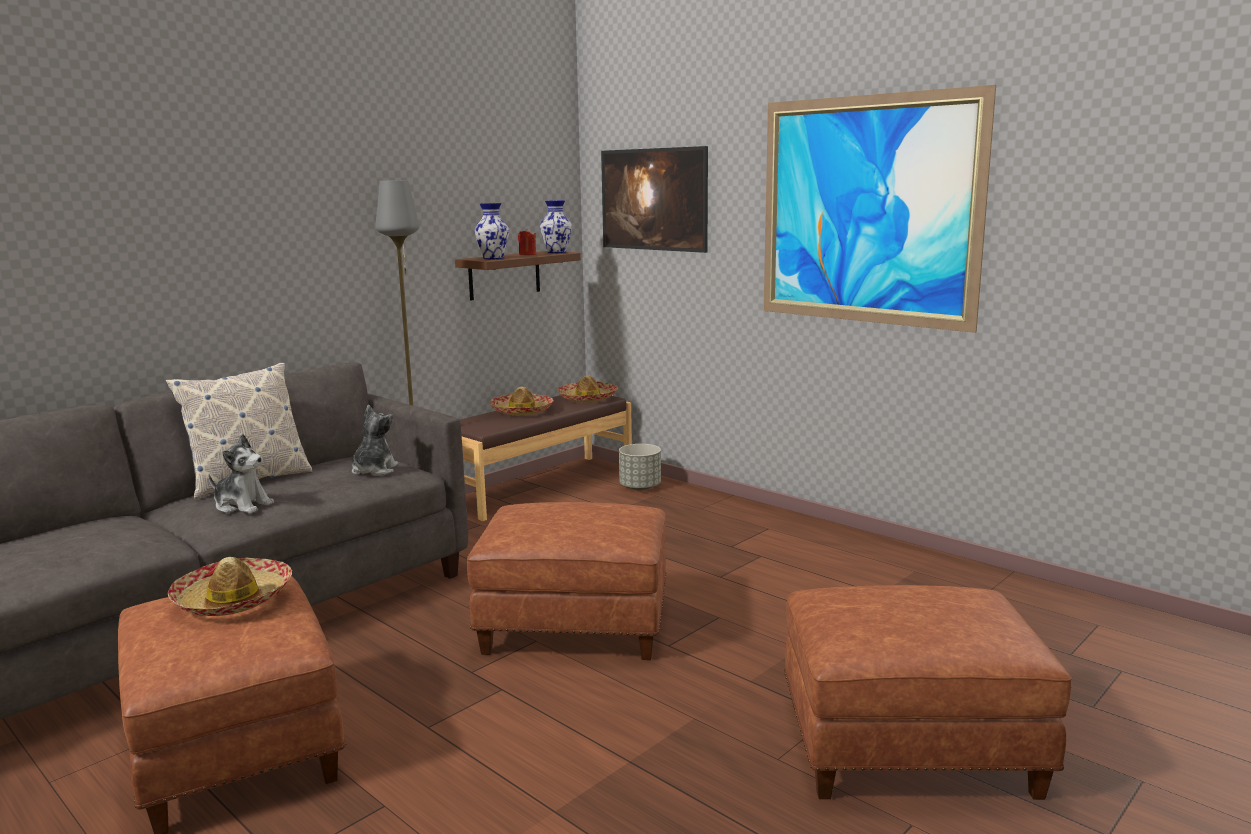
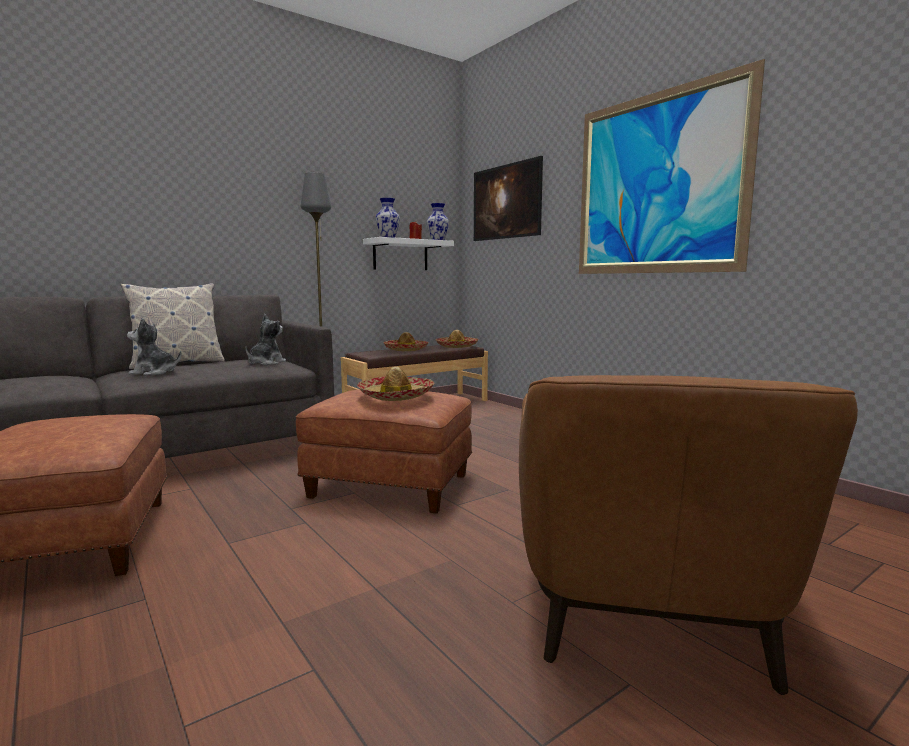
camera: 10 degrees right, 5 degrees down
(233, 599) = (84, 419): hat -> hat (396, 396)
(242, 505) = (154, 372): plush toy -> plush toy turned 150 degrees clockwise
(504, 275) = (400, 255): brown shelf -> white shelf
(640, 487) = (488, 410): grey planter -> none
(906, 749) = (644, 608): brown ottoman -> brown armchair

